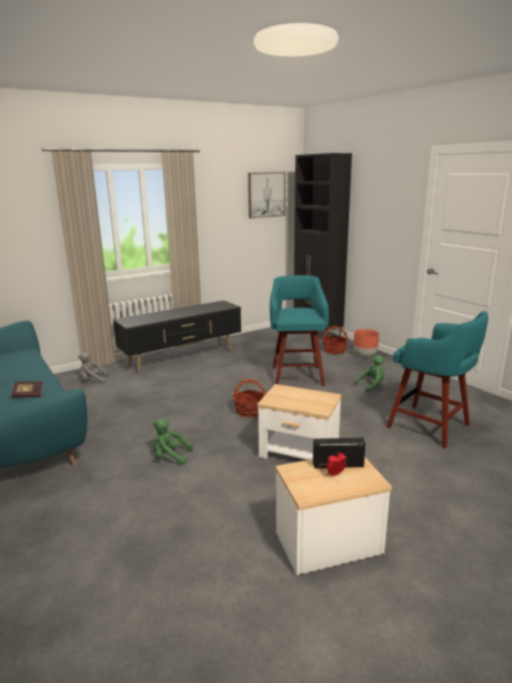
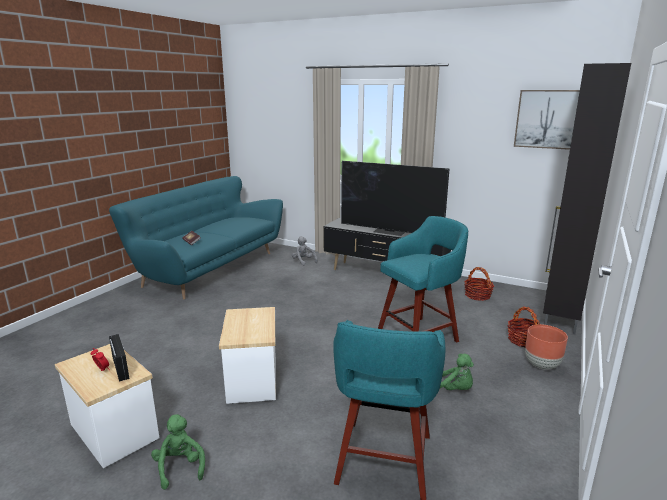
camera: 60 degrees right, 0 degrees up
(170, 457) = (211, 325): green plush toy -> green plush toy (180, 467)
(187, 313) = (390, 231): none -> television
(250, 411) = (313, 334): basket -> basket (477, 295)

